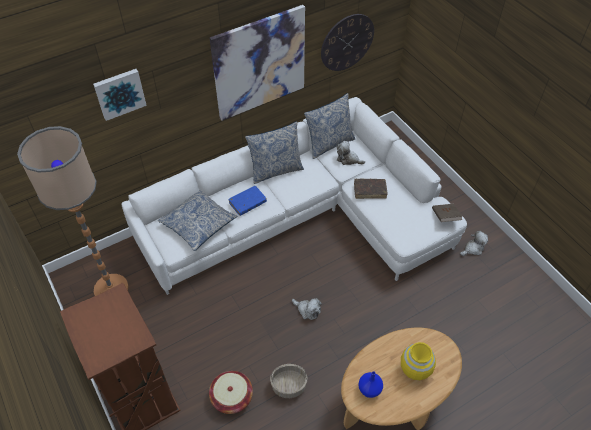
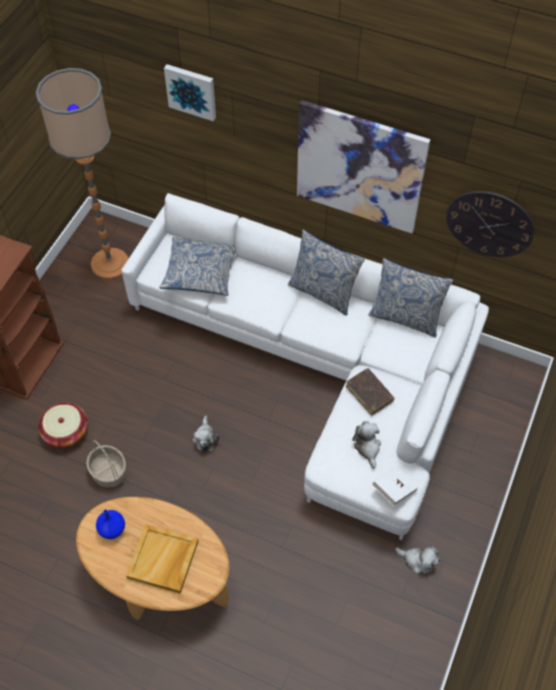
camera: 55 degrees right, 5 degrees up
(247, 203) = (258, 295): blue book -> none
(348, 159) = (398, 348): plush toy -> plush toy (367, 447)
(415, 369) = (163, 560): yellow vase -> beige tray
(445, 217) = (394, 490): brown book -> white book

